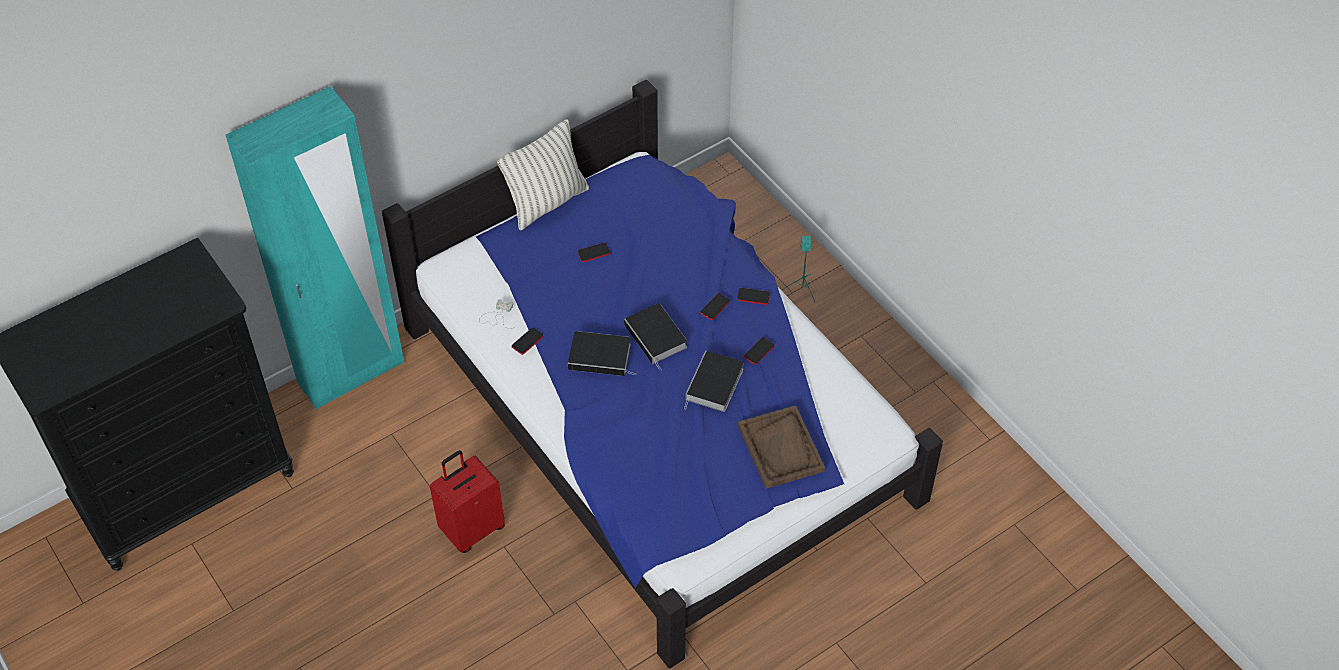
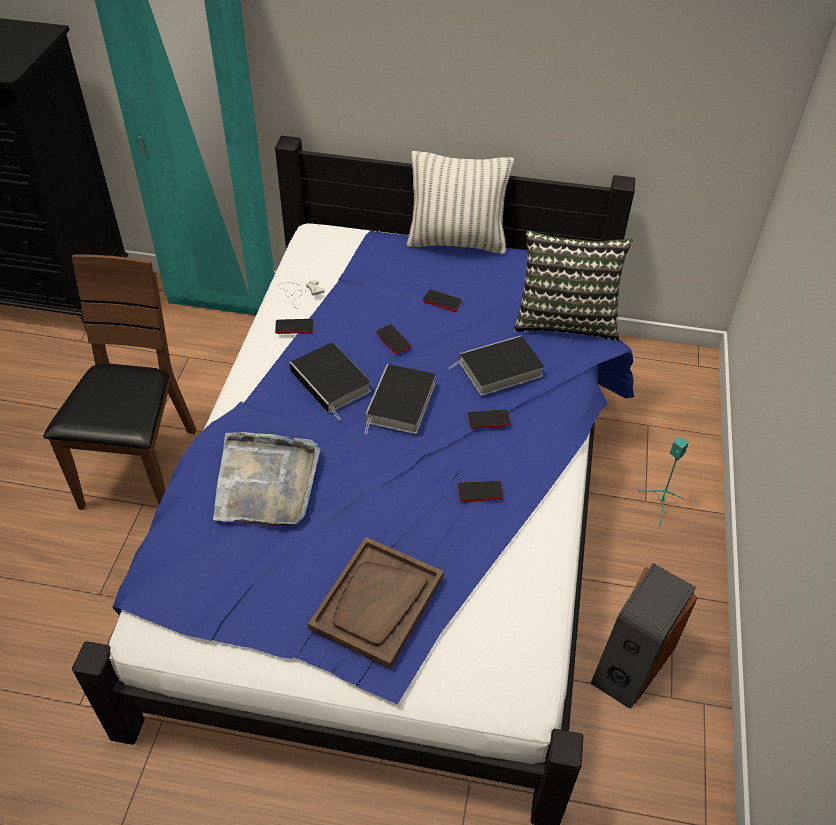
camera: 45 degrees right, 5 degrees down
(472, 528) = (141, 470): red suitcase -> brown chair
(645, 441) = (266, 482): none -> grey tray
(679, 208) = (566, 320): none -> pillow
(714, 385) = (394, 487): book -> book (498, 370)
(753, 297) = (540, 440): phone -> phone (393, 340)
(879, 391) = (632, 663): none -> speaker

